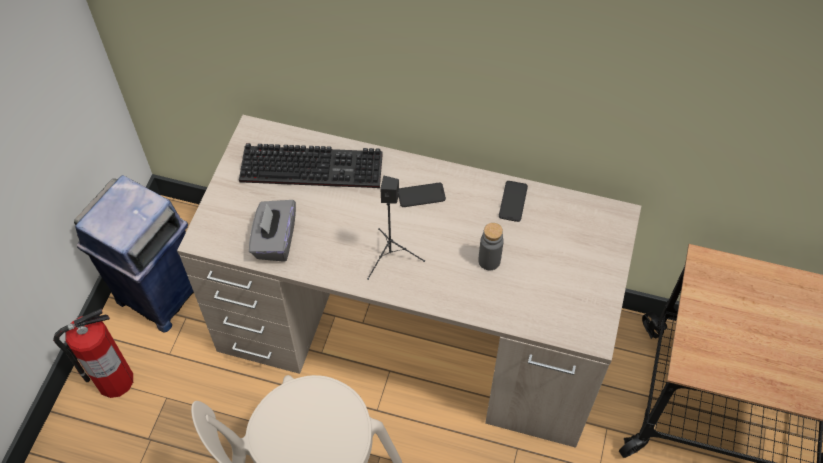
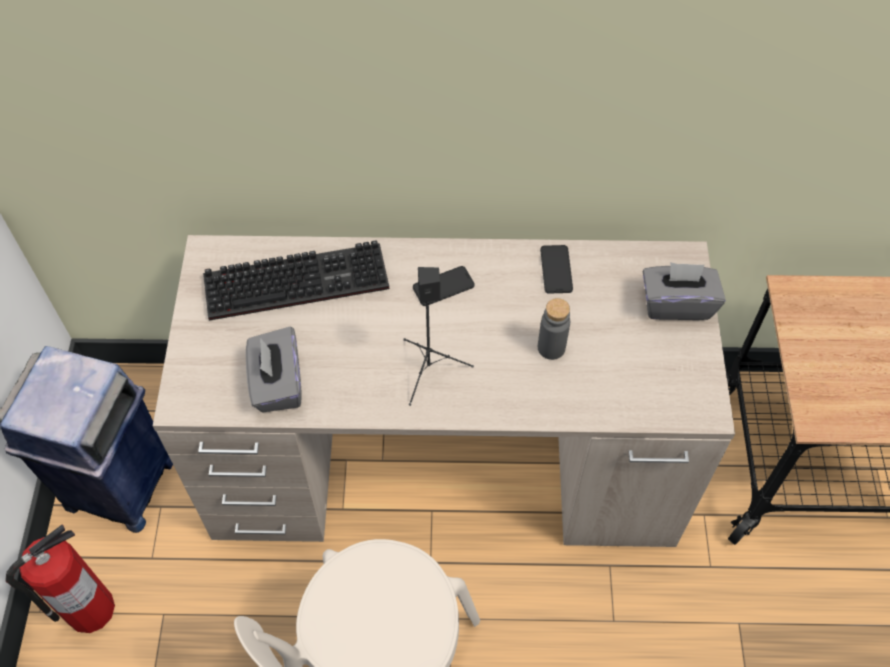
camera: 15 degrees left, 0 degrees up
(599, 249) = (676, 304): none -> grey tissue box

